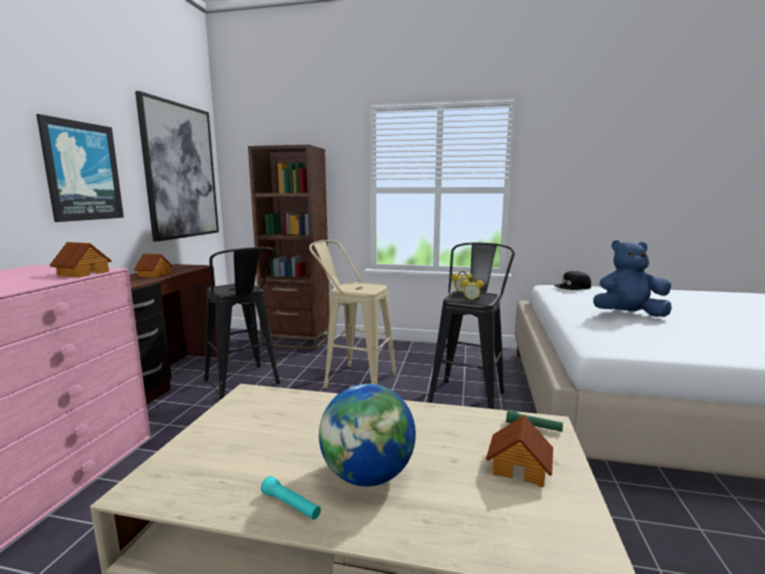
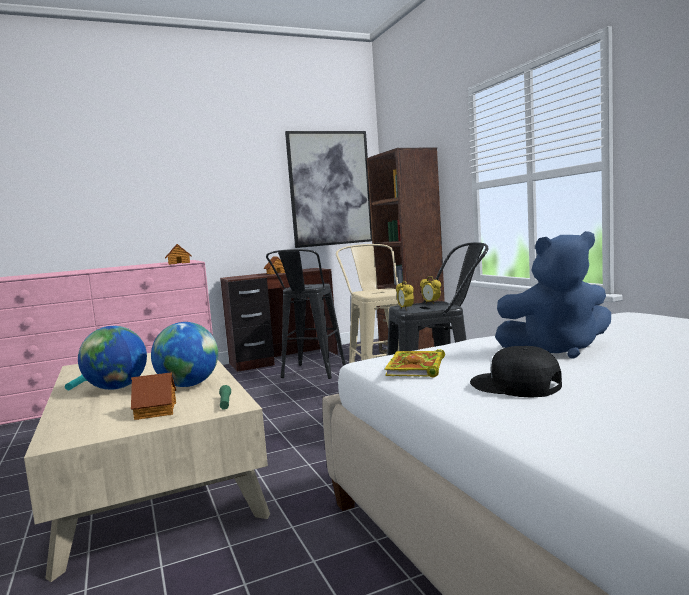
camera: 55 degrees right, 5 degrees down
(82, 171) = (235, 198): picture -> none
(433, 429) = (188, 385): none -> globe
(572, 287) = (643, 316): black cap -> black cap (515, 385)
(628, 315) = (556, 350): blue plush toy -> blue plush toy turned 120 degrees clockwise
(643, 344) = (416, 368): none -> book

